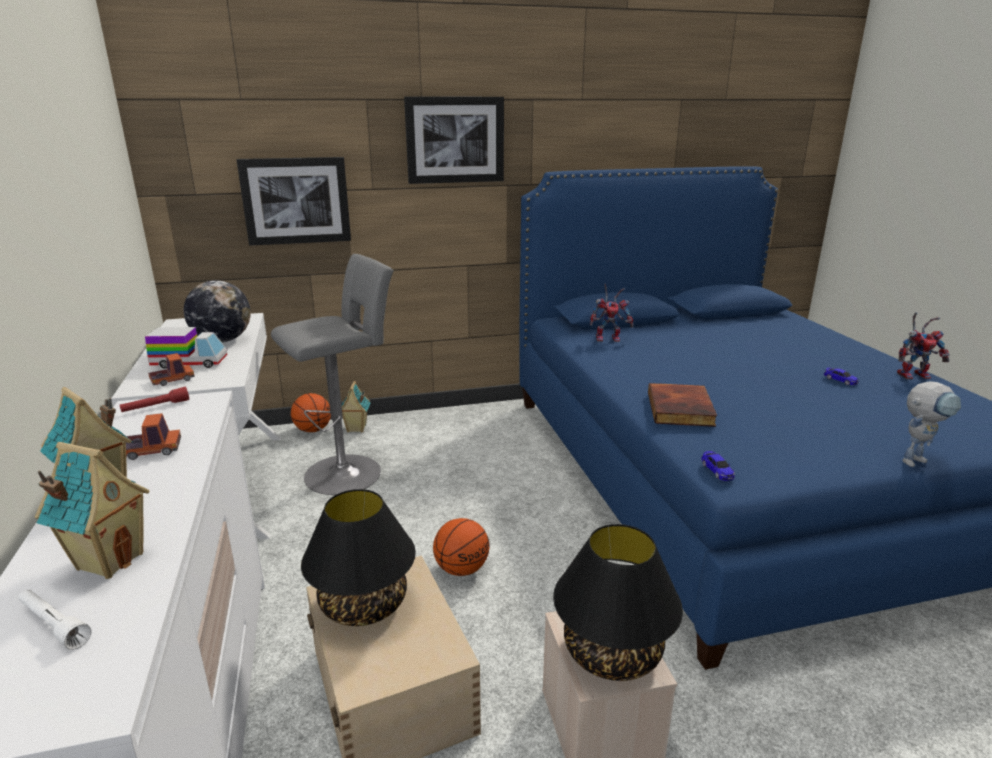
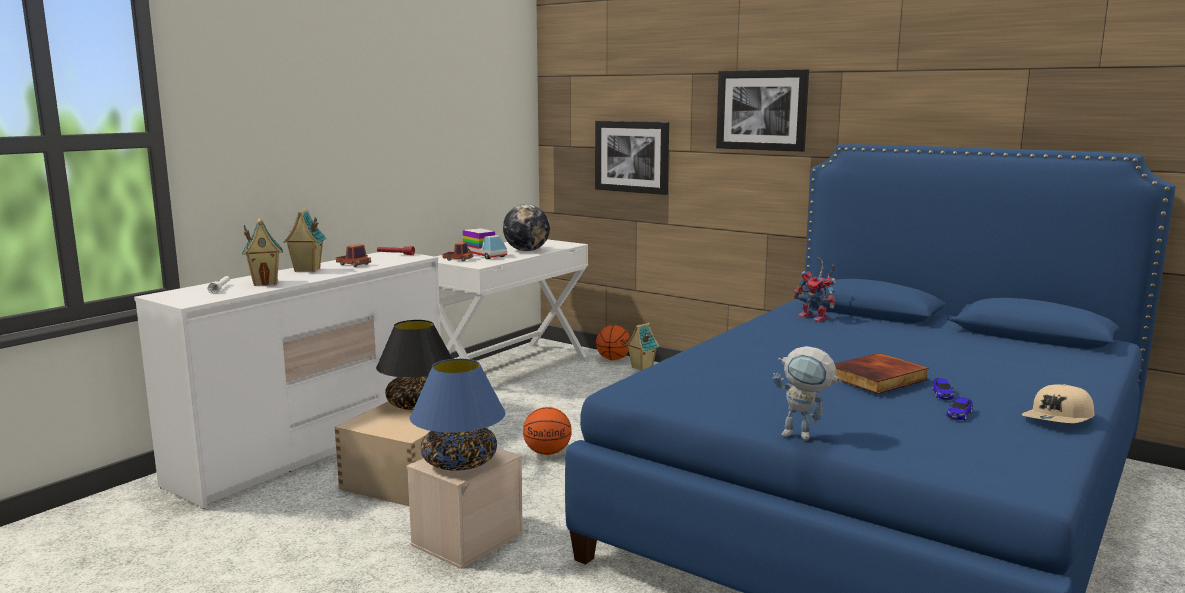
camera: 50 degrees right, 10 degrees down
(348, 472) = (587, 386): grey stool -> none
(612, 653) = (459, 463): black table lamp -> blue table lamp
(682, 409) = (716, 358): book -> book (878, 379)
(717, 471) = (628, 383): toy car -> toy car (959, 414)
(914, 375) = (1059, 419): toy robot -> beige cap

